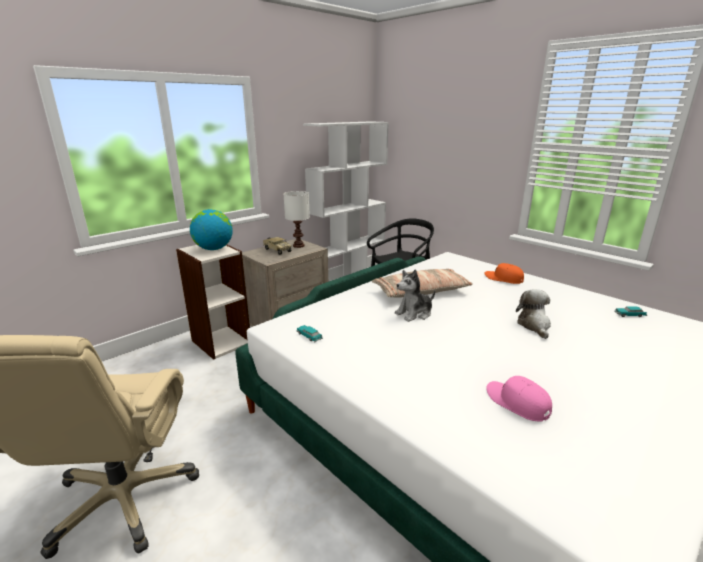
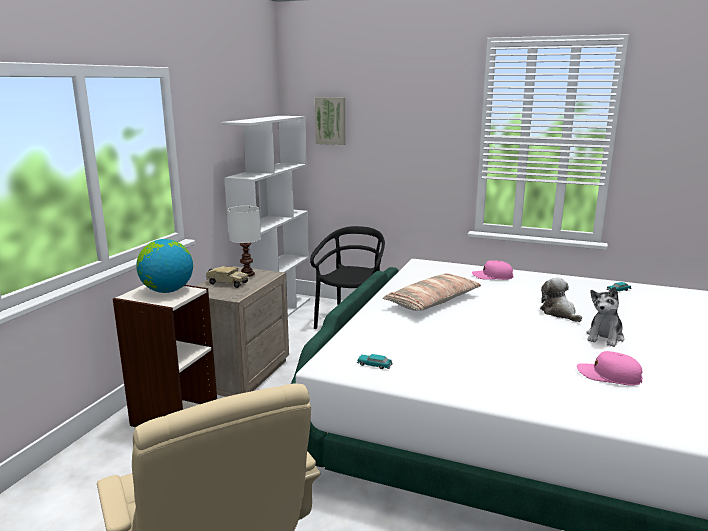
camera: 25 degrees left, 5 degrees down
(409, 126) = (331, 121): none -> picture
(414, 313) = (450, 323): plush toy -> plush toy (605, 337)
(503, 278) = (492, 276): orange cap -> pink cap

